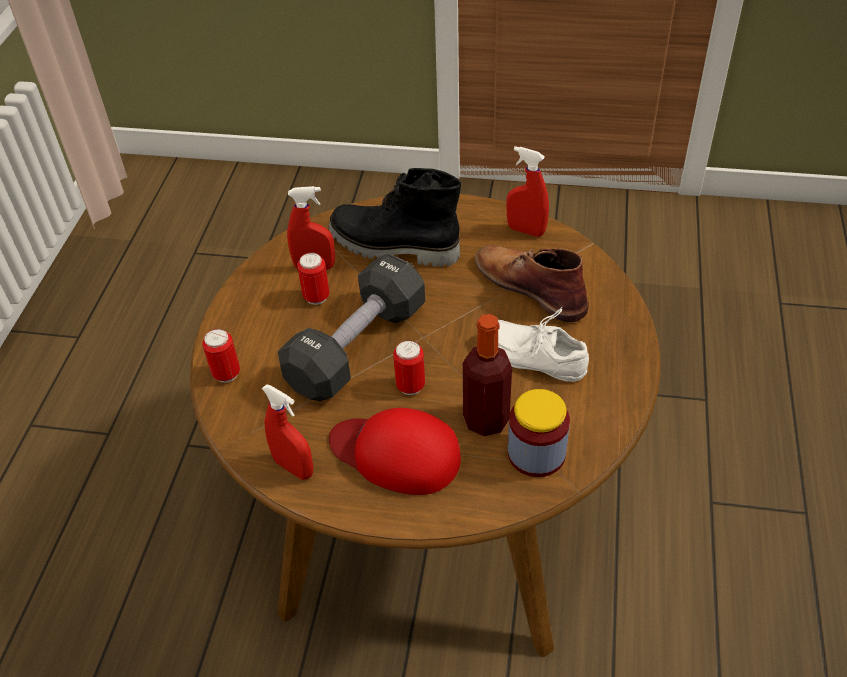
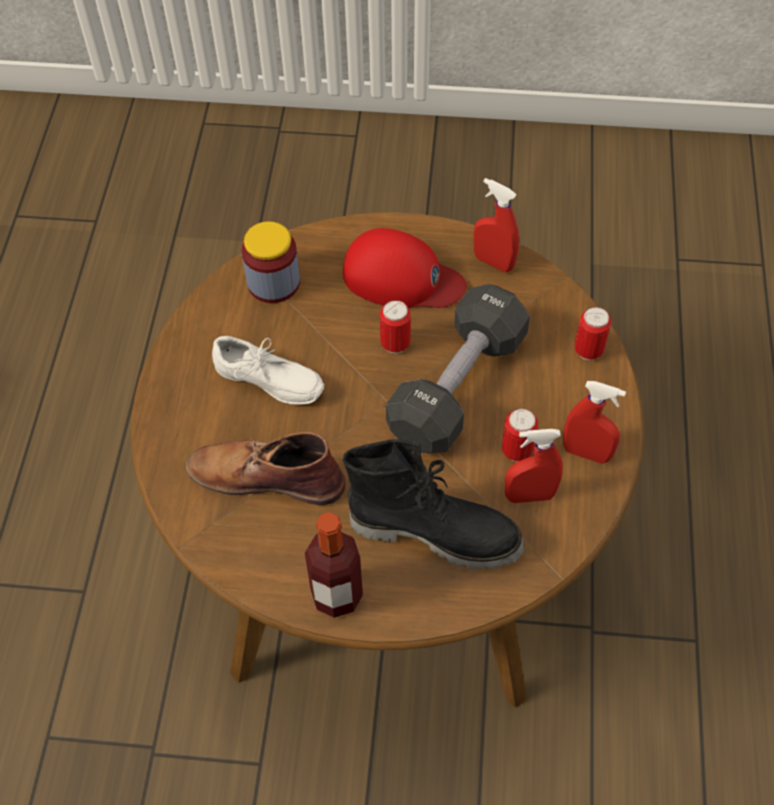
camera: 175 degrees right, 10 degrees up
(486, 420) = (319, 312): bottle -> bottle (337, 595)
(526, 230) = (263, 566): red spray bottle -> red spray bottle (586, 453)
(530, 285) = (265, 476): brown boot -> brown boot turned 150 degrees clockwise

